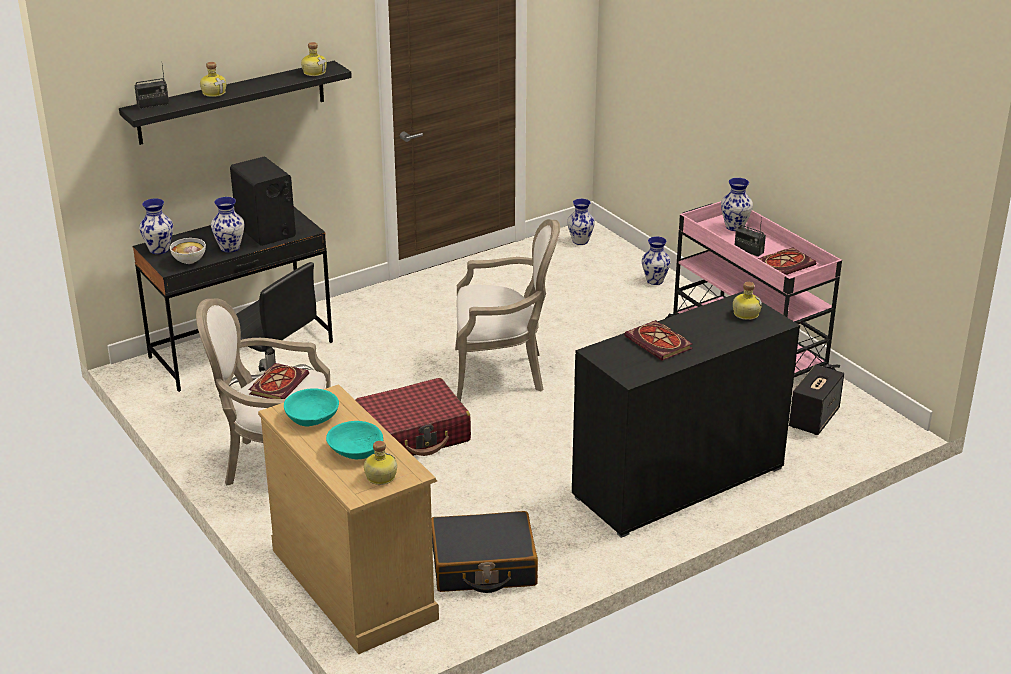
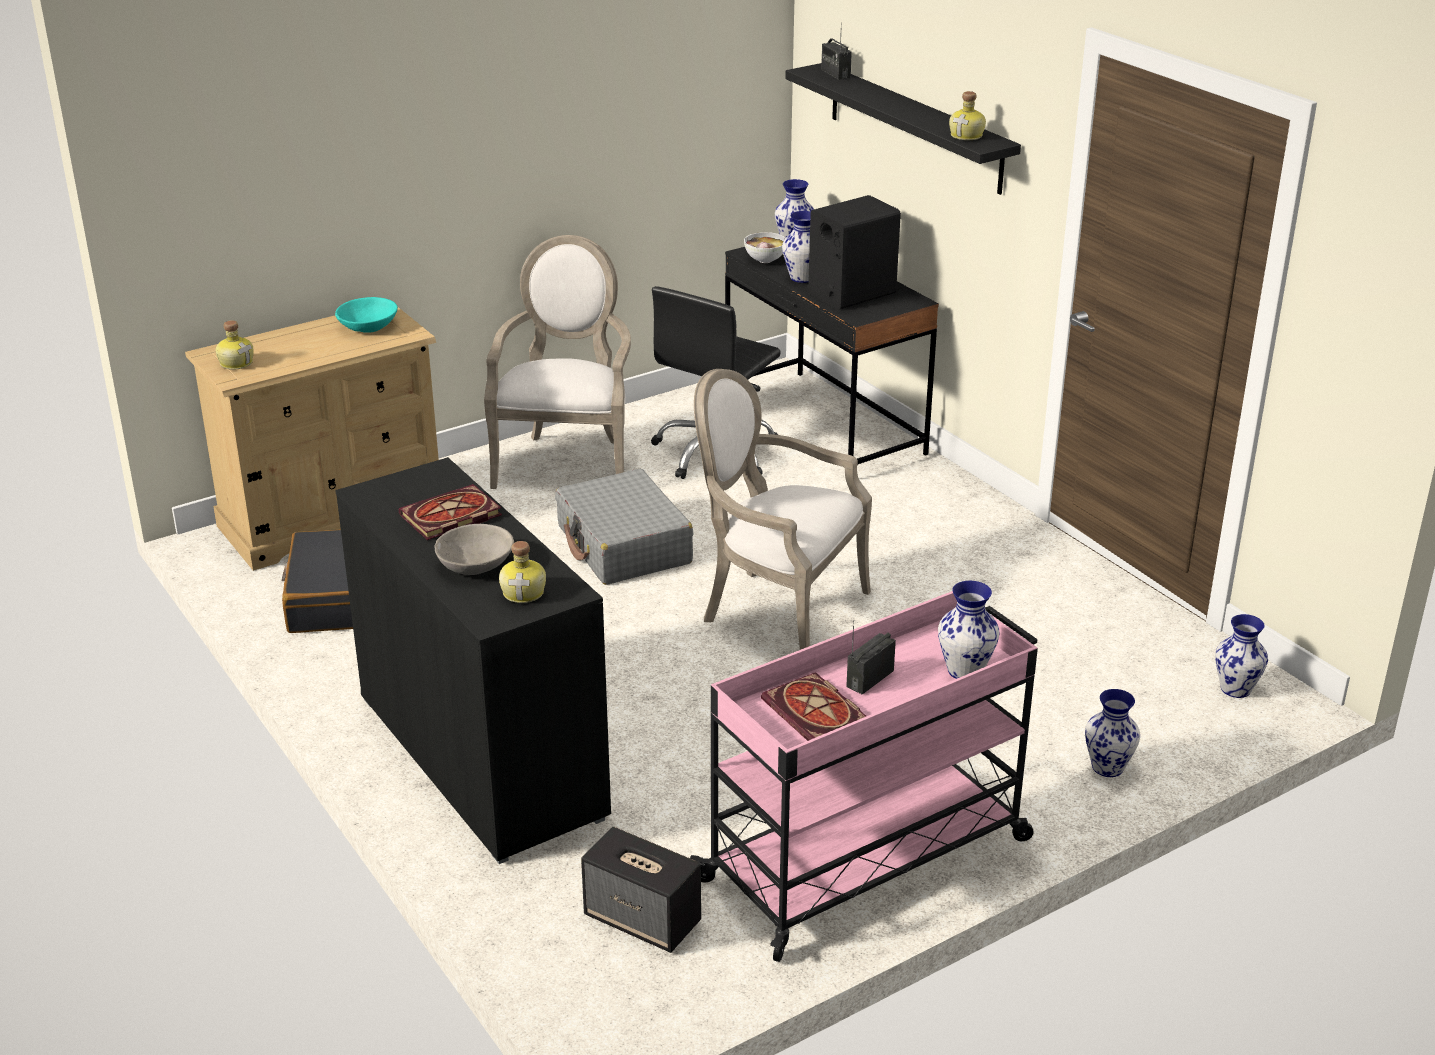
camera: 90 degrees right, 0 degrees up
(214, 92) = (879, 95): bottle -> none
(278, 384) = (571, 369): book -> none
(355, 450) = (293, 349): turquoise bowl -> none
(413, 434) = (624, 545): red suitcase -> grey suitcase
(502, 373) = (777, 610): armchair -> armchair turned 120 degrees clockwise
(716, 331) = (475, 564): none -> grey bowl

